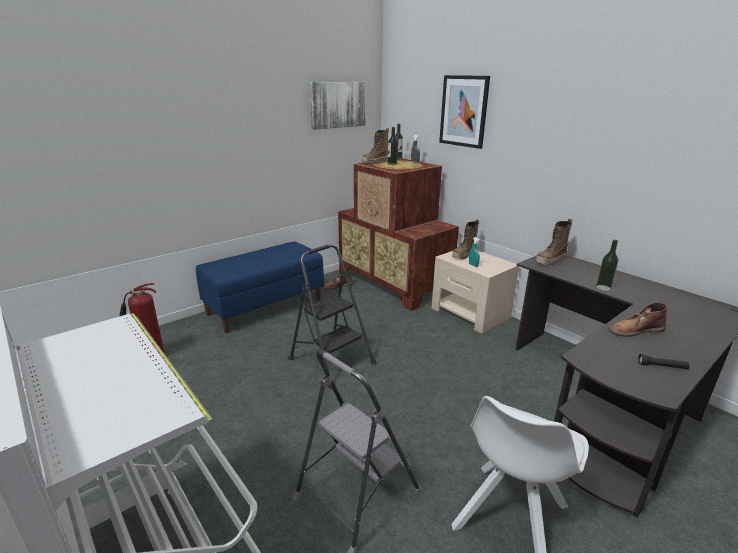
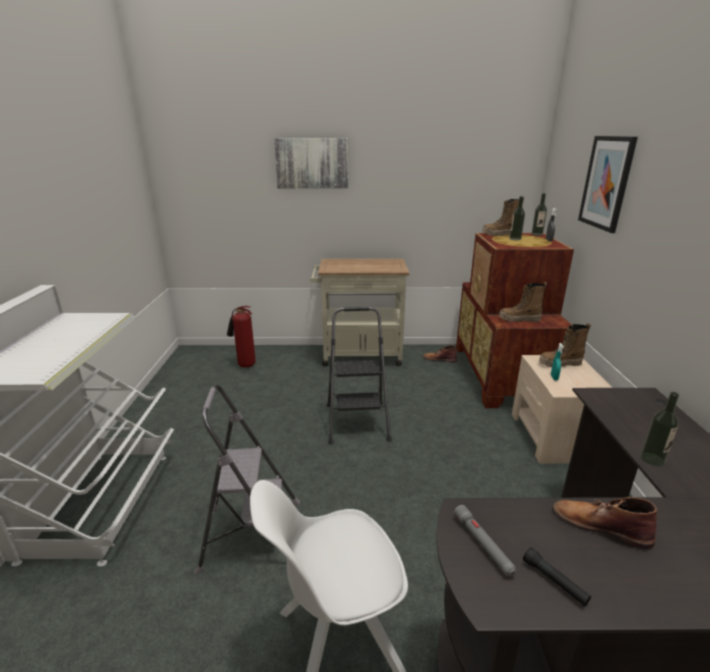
camera: 40 degrees right, 0 degrees up
(265, 306) = (358, 356): blue bench -> beige cart
(338, 104) = (481, 168): picture -> picture (312, 163)
(550, 261) = (627, 401): boot -> boot (519, 320)
(614, 368) = (483, 544): none -> grey flashlight

